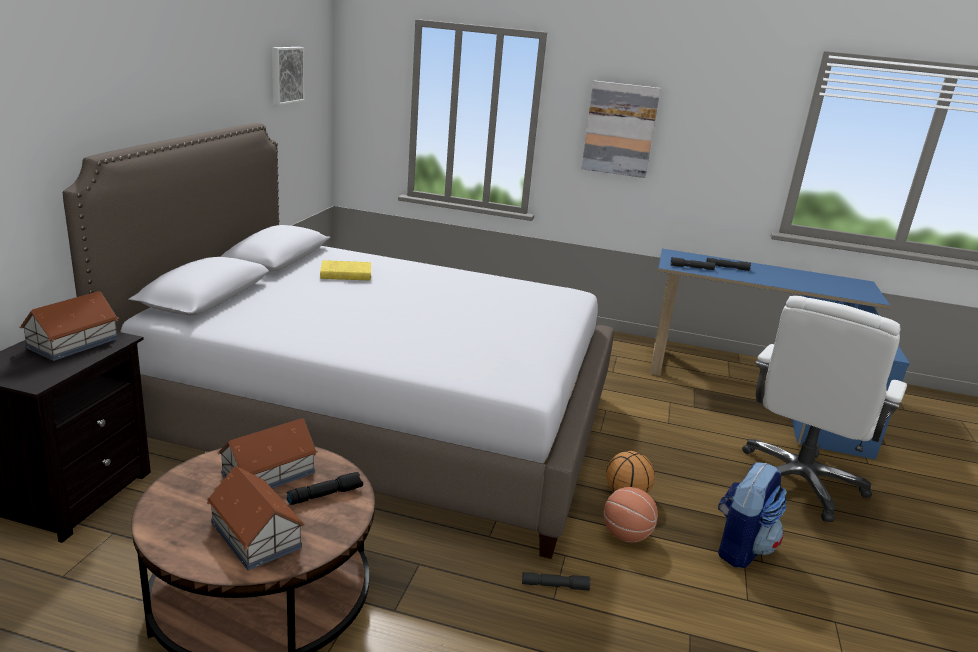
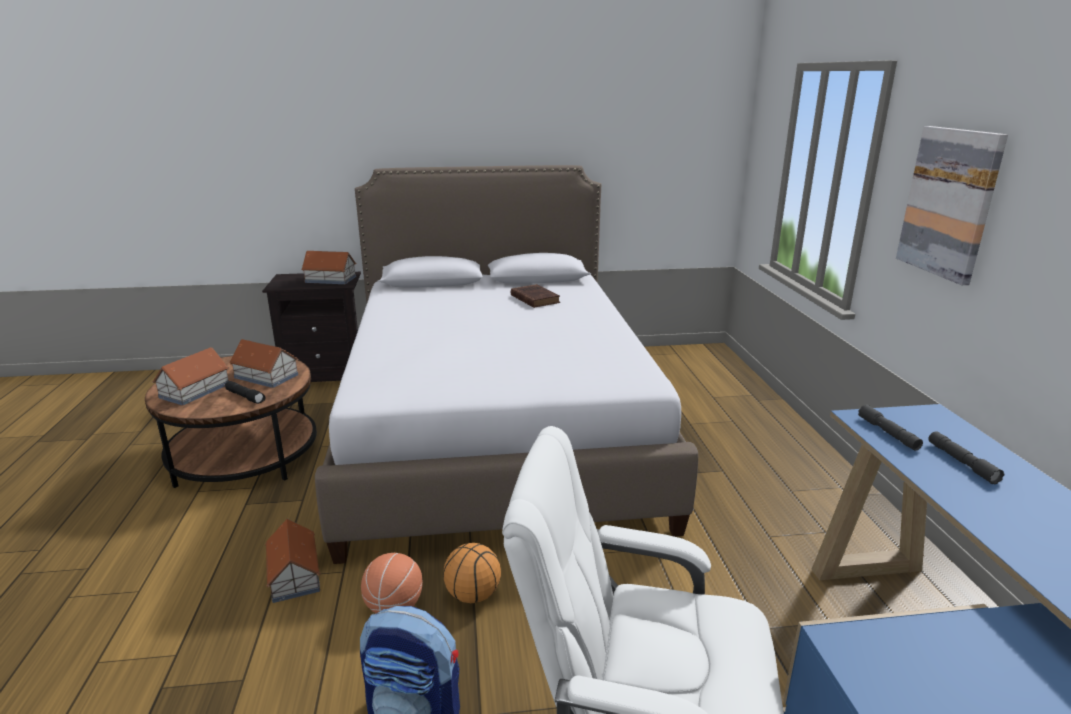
camera: 70 degrees right, 0 degrees up
(286, 75) = (650, 127): picture -> none
(344, 274) = (534, 299): yellow book -> brown book
(555, 586) = (295, 574): grey flashlight -> toy house

